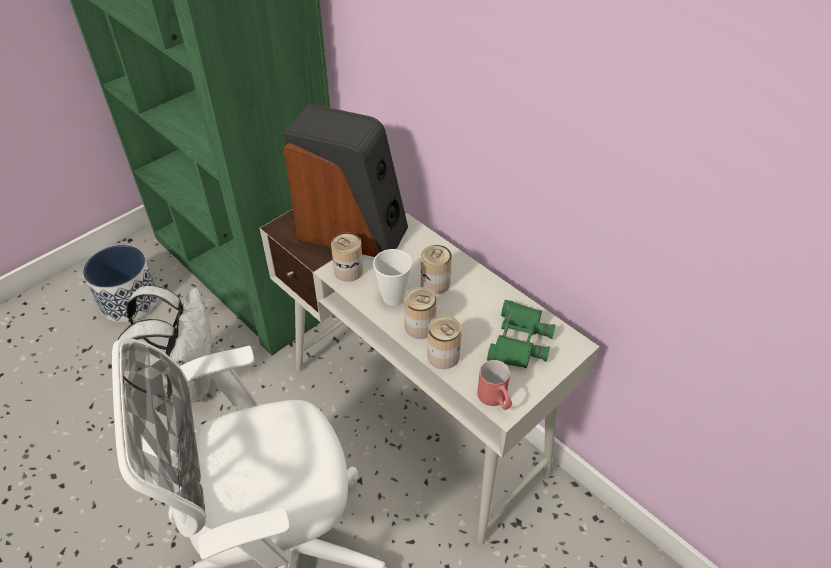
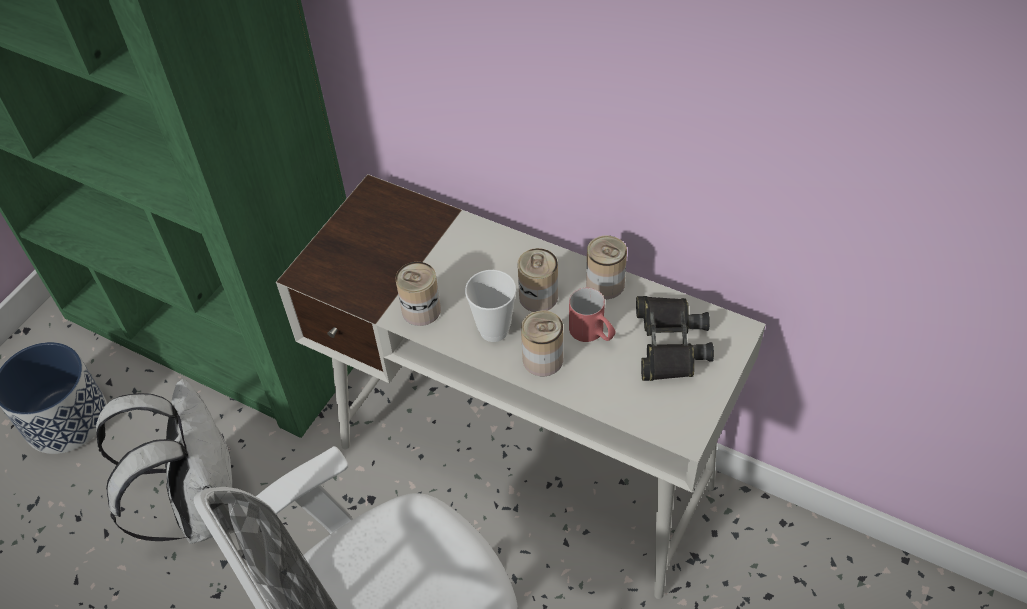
camera: 15 degrees left, 5 degrees up
(353, 231) = (403, 254): speaker -> none
(443, 356) = (586, 389): can -> can (605, 284)
(495, 400) = (670, 427): red mug -> red mug (592, 334)
(519, 340) = (669, 343): green binoculars -> black binoculars

